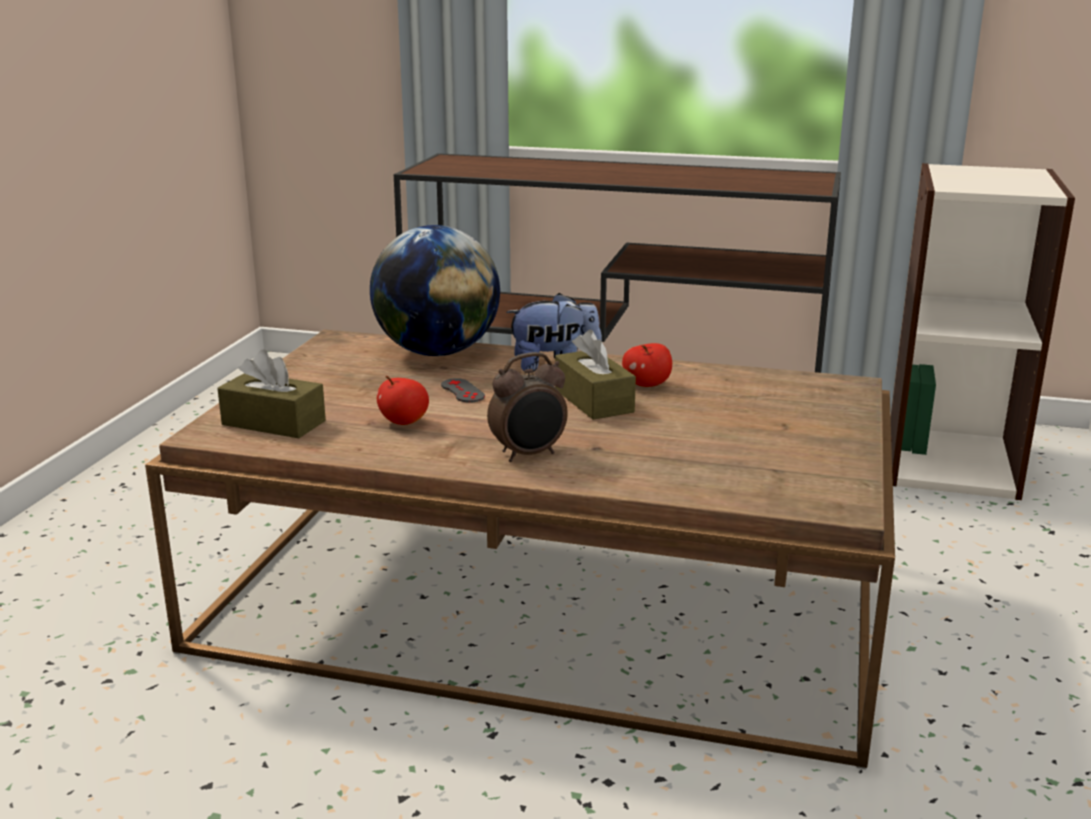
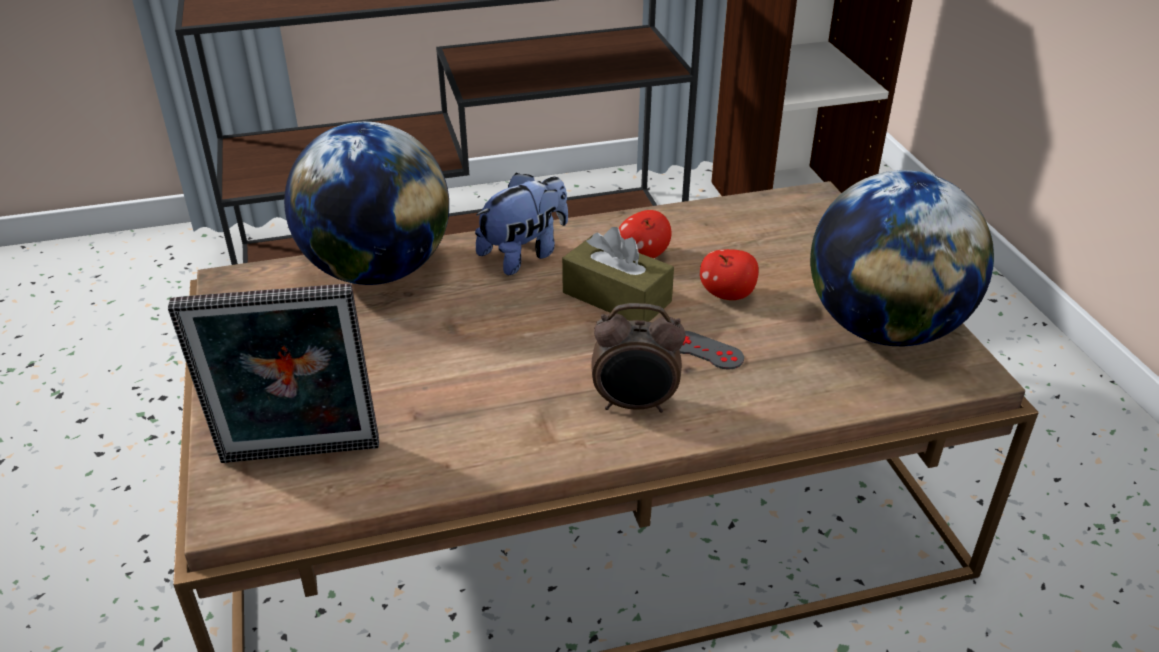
camera: 30 degrees left, 15 degrees up
(273, 423) = (300, 458): brown tissue box -> picture frame
(404, 422) = (453, 401): apple -> apple (727, 294)
(462, 391) = (468, 326): grey game controller -> grey game controller (705, 350)
(529, 455) = (635, 405): alarm clock -> alarm clock turned 60 degrees clockwise
(799, 466) = (884, 328): none -> globe

